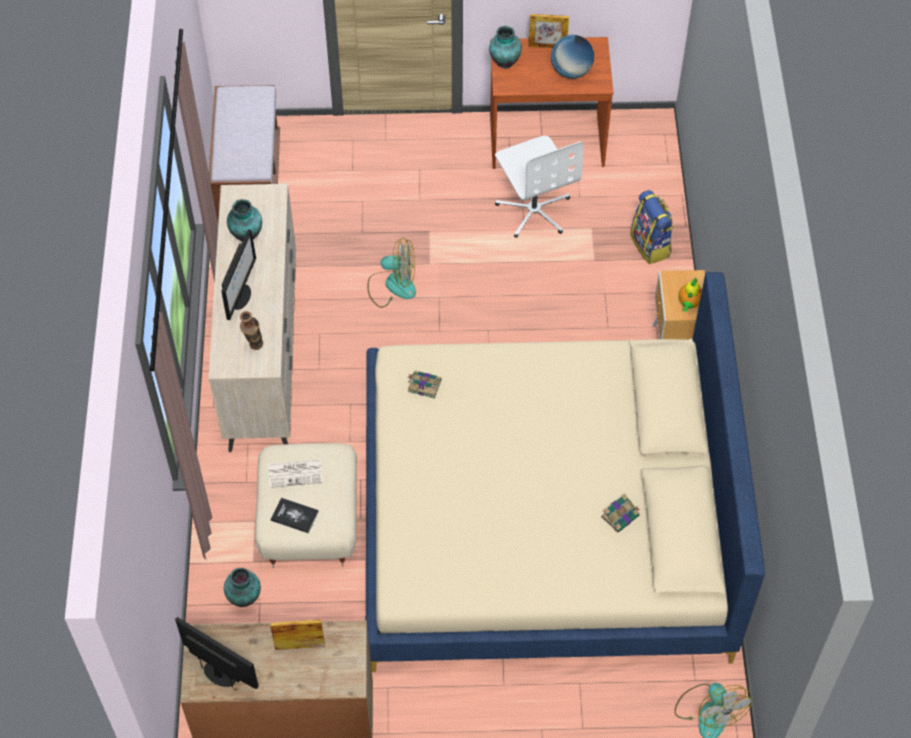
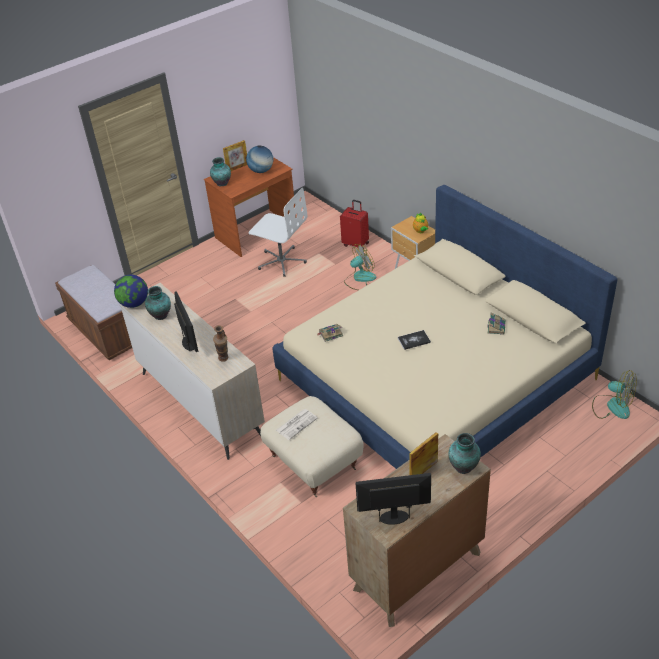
camera: 35 degrees left, 15 degrees down
(235, 197) = (134, 303): none -> globe
(245, 597) = (316, 523): vase -> vase (464, 466)
(294, 516) = (319, 444): book -> book (414, 340)
(392, 285) = (240, 331): fan -> fan (359, 279)
(651, 245) = (356, 244): backpack -> red suitcase

